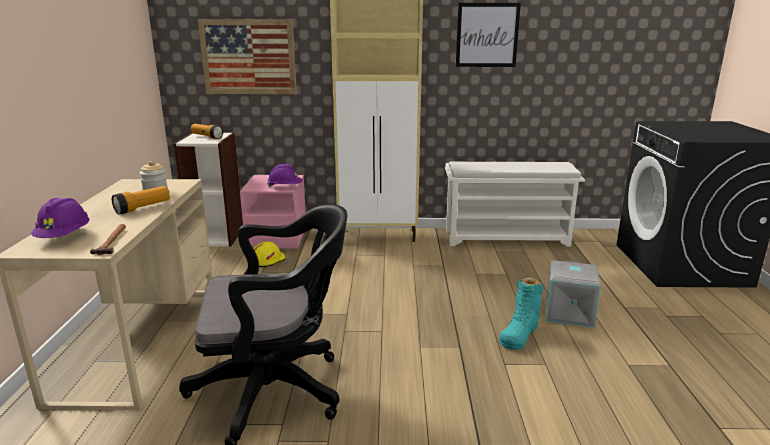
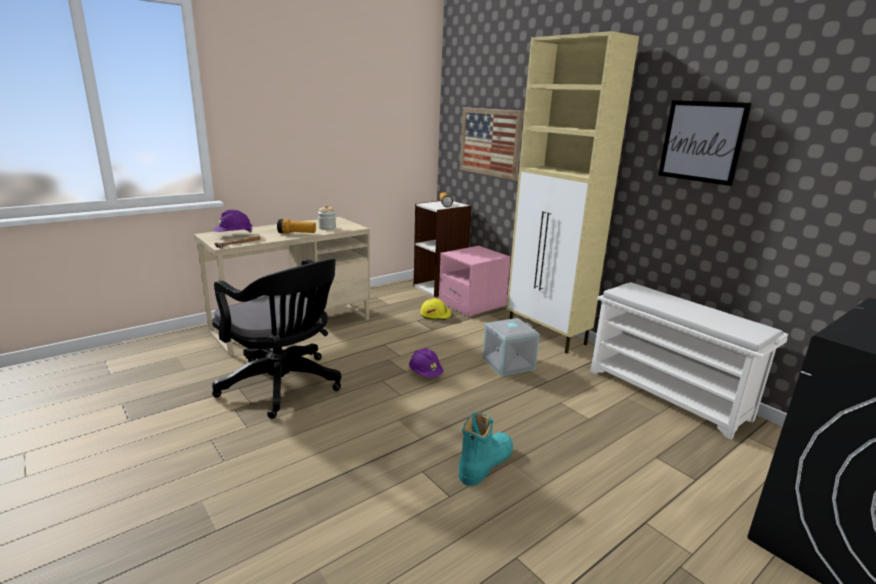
camera: 50 degrees right, 0 degrees up
(285, 187) = (473, 260): purple hard hat -> purple hard hat (425, 374)
(519, 333) = (485, 463): turquoise boot -> turquoise boot turned 135 degrees clockwise
(570, 313) = (569, 484): grey storage box -> grey storage box (508, 364)

